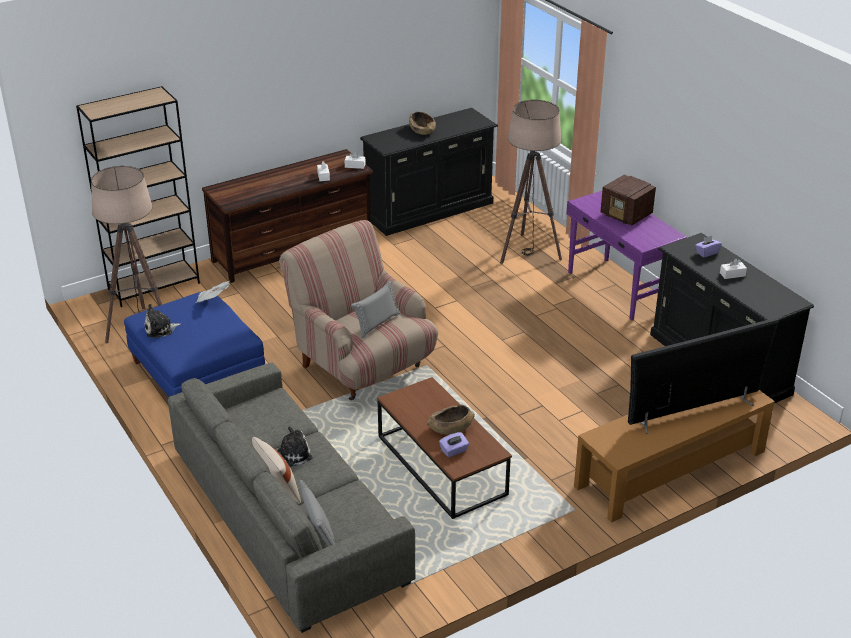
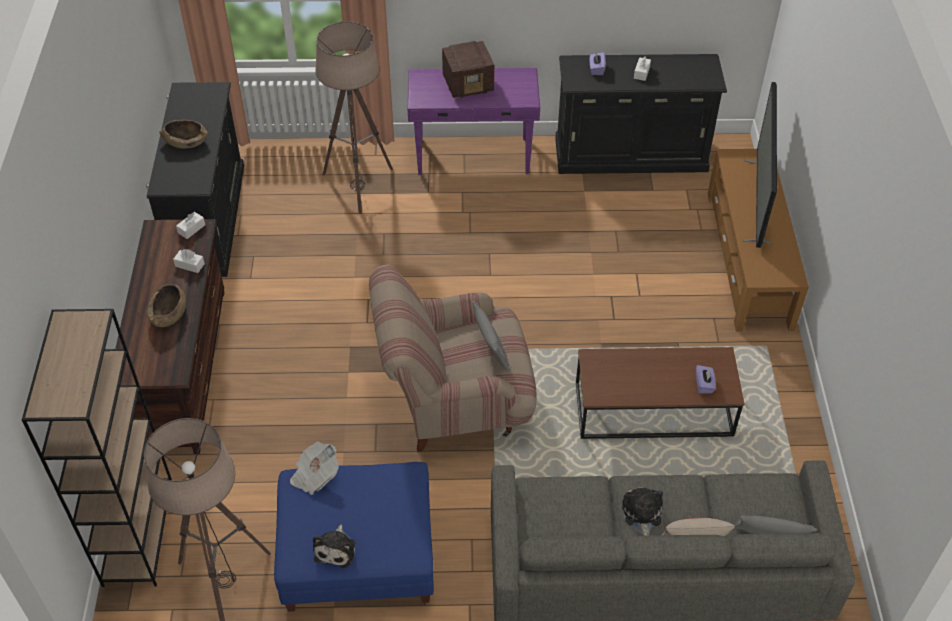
camera: 60 degrees left, 15 degrees up
(450, 428) = (668, 372): brown bowl -> brown bowl (169, 314)

